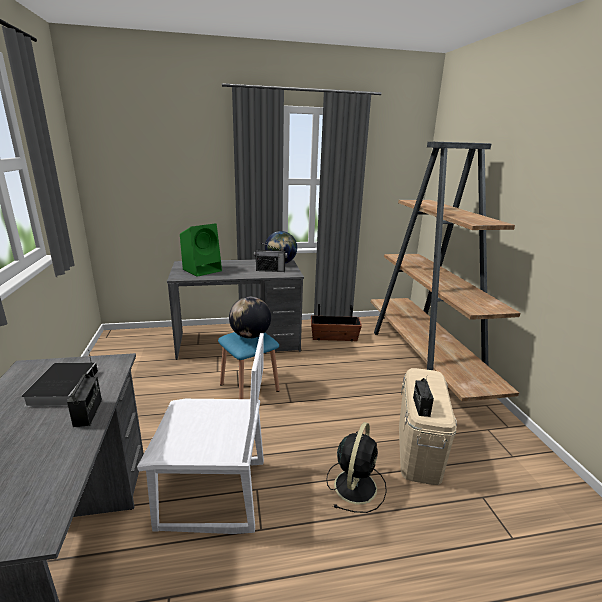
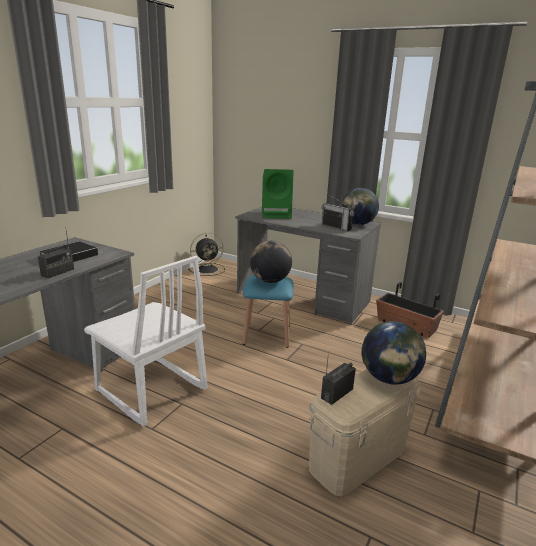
camera: 40 degrees right, 0 degrees up
(356, 485) = (257, 446): black fan -> black fan (208, 269)
(429, 380) = (389, 379): none -> globe

